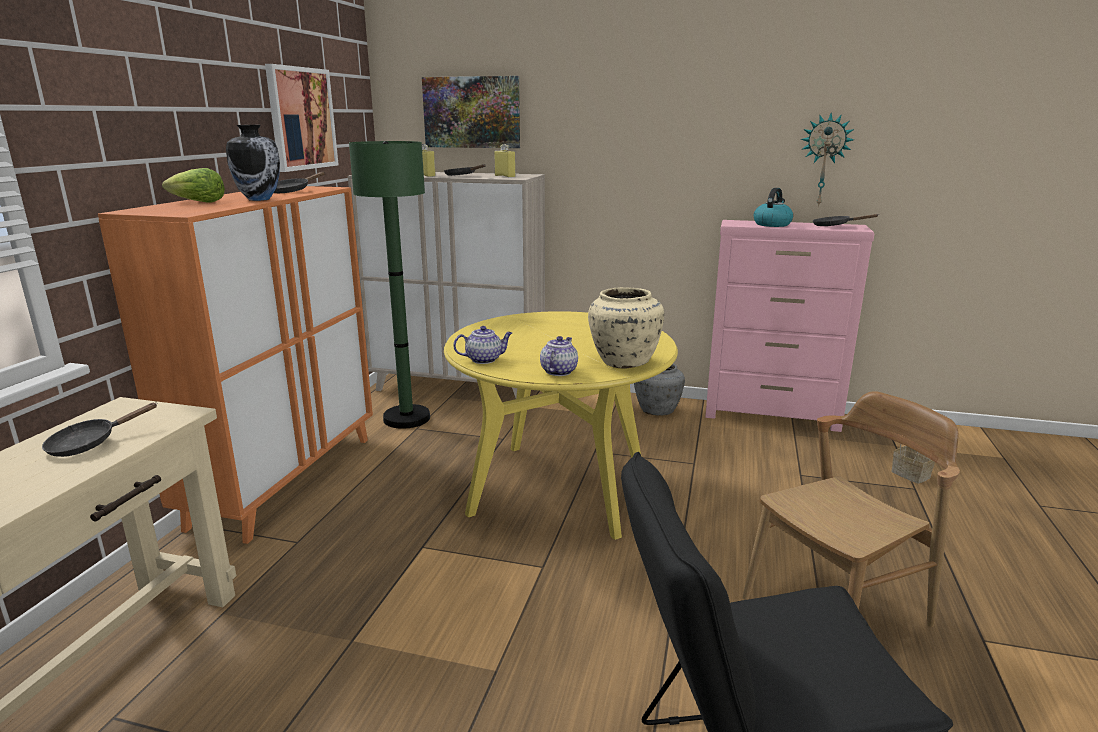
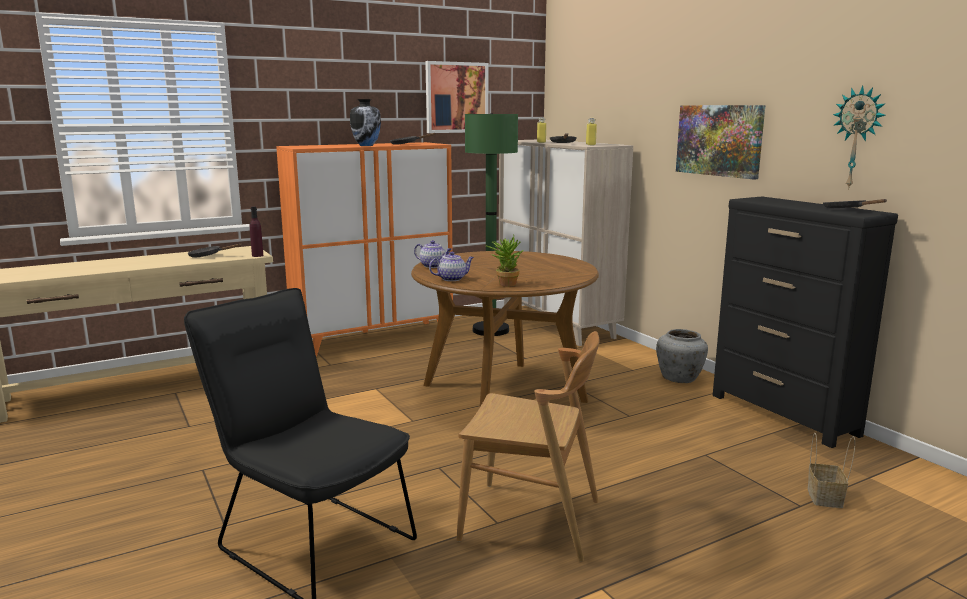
camera: 45 degrees right, 5 degrees down
(187, 415) = (257, 255): none -> purple bottle
(197, 202) = (334, 145): lettuce -> none
(472, 112) = (596, 92): picture -> picture (719, 140)
(559, 487) = (503, 392): yellow dining table -> brown dining table
(623, 361) = (505, 284): beige vase -> potted plant
(772, 224) = (786, 203): kettle -> none
(772, 416) = (783, 415): pink dresser -> black dresser

